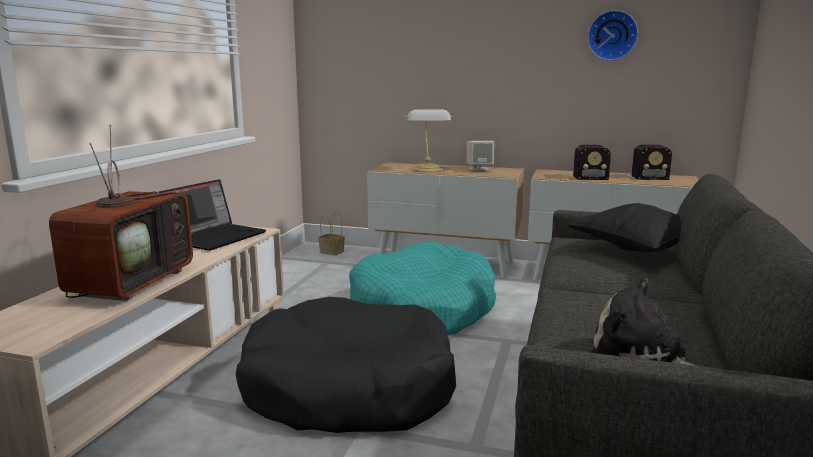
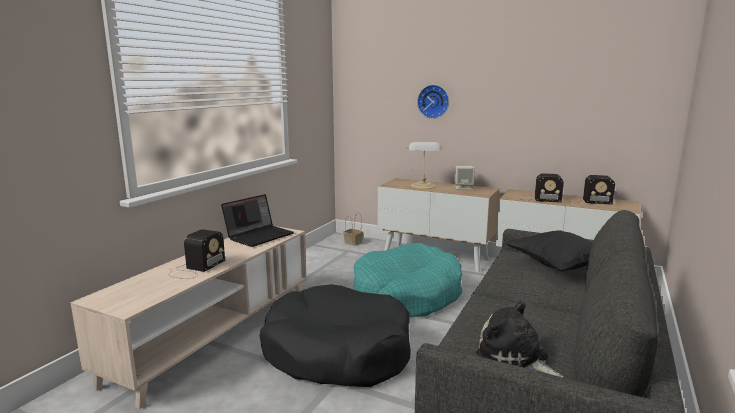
camera: 10 degrees right, 0 degrees up
(131, 281) = (195, 268): television -> radio
(612, 35) = (571, 88): wall clock -> wall clock (433, 101)

